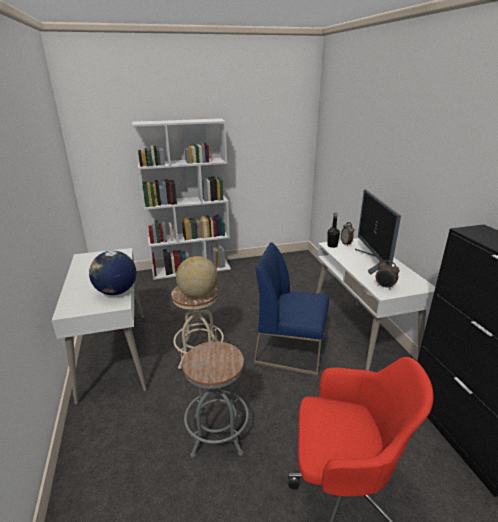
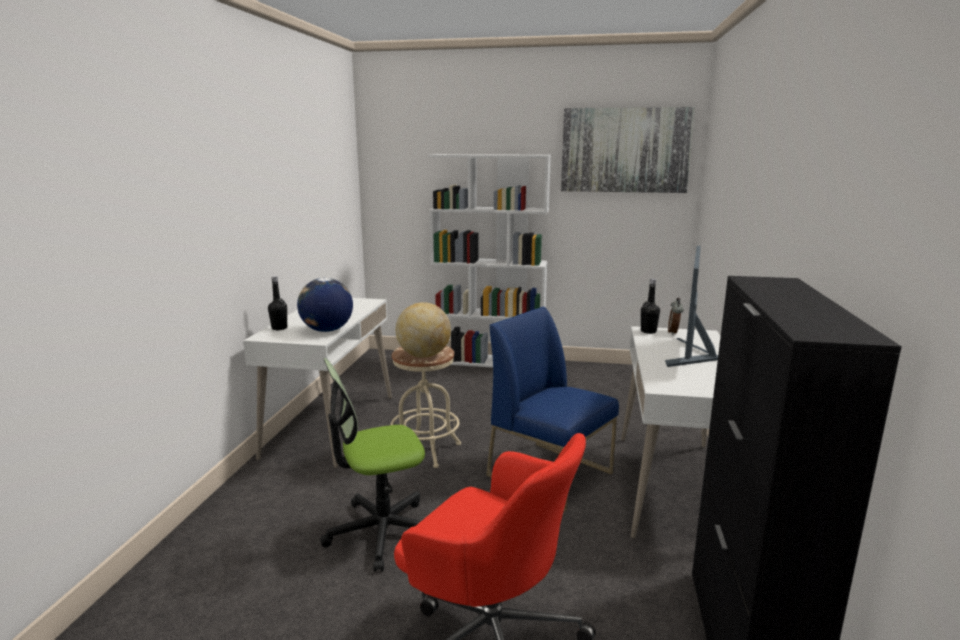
camera: 25 degrees right, 10 degrees down
(72, 298) = (279, 328): none -> black bottle
(217, 434) = (381, 532): grey stool -> office chair
(270, 113) = (625, 150): none -> picture
(385, 287) = (672, 382): alarm clock -> none

